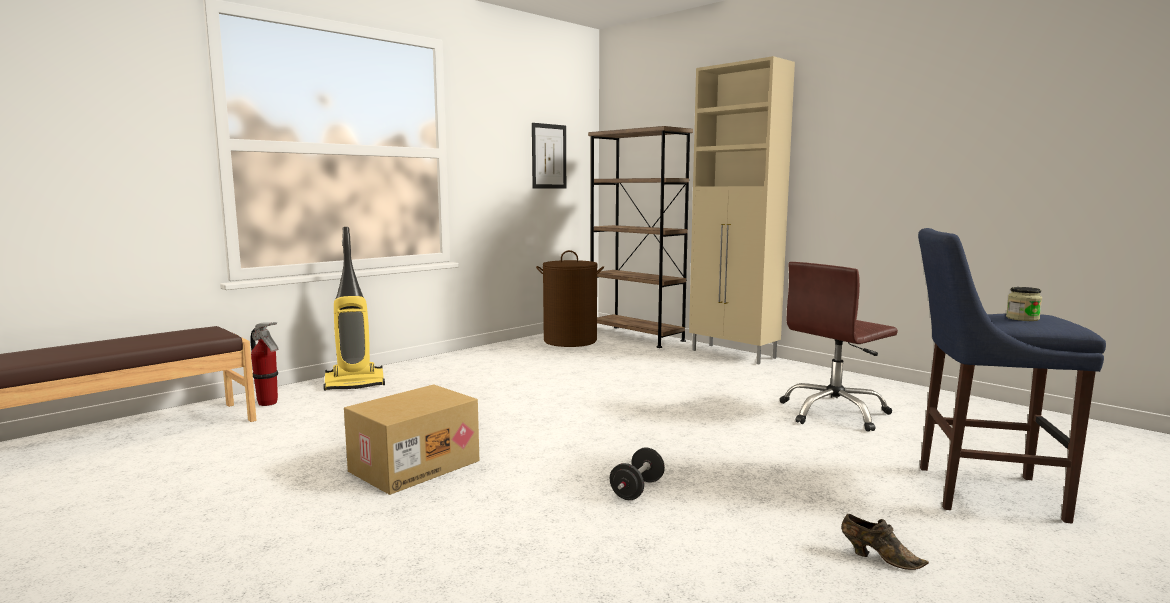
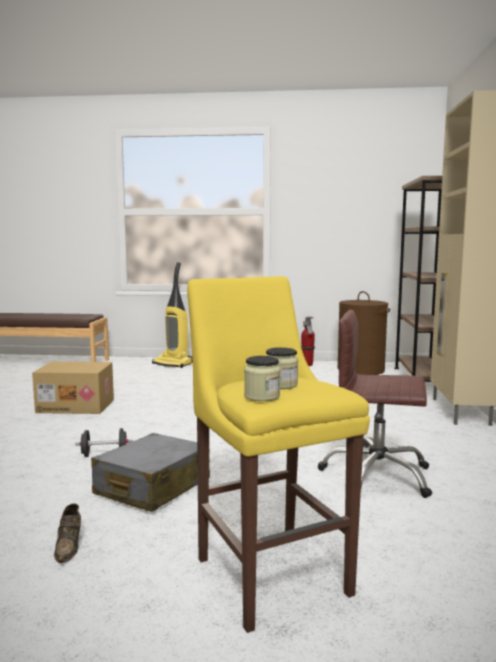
camera: 50 degrees right, 0 degrees up
(268, 403) = (119, 363): fire extinguisher -> fire extinguisher (307, 365)
(549, 156) = (375, 209): picture -> none
(766, 489) = (152, 487): none -> grey suitcase
(980, 491) = (269, 571): blue stool -> yellow stool
(1061, 325) = (262, 396): none -> jar

